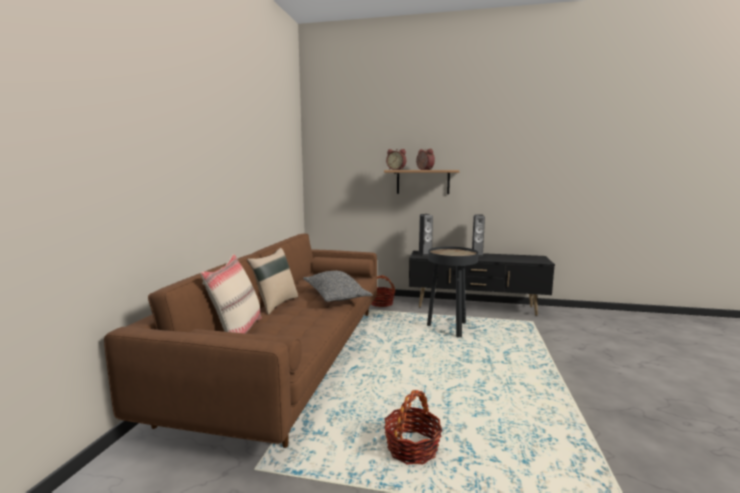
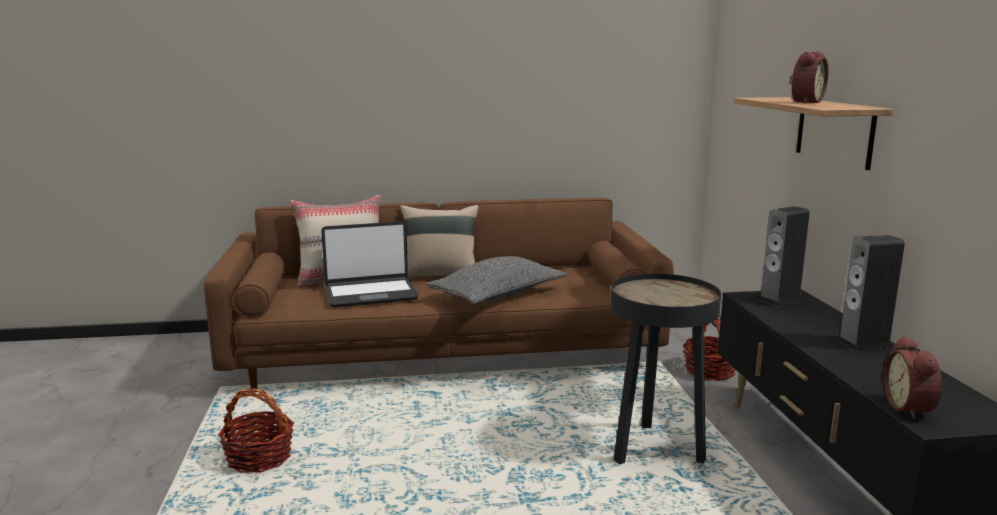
camera: 70 degrees right, 5 degrees up
(292, 324) = (370, 294): none -> laptop
(396, 169) = (768, 98): alarm clock -> alarm clock (911, 408)

